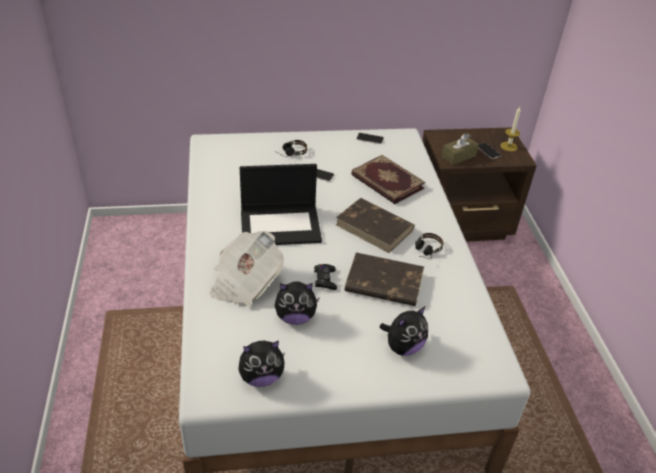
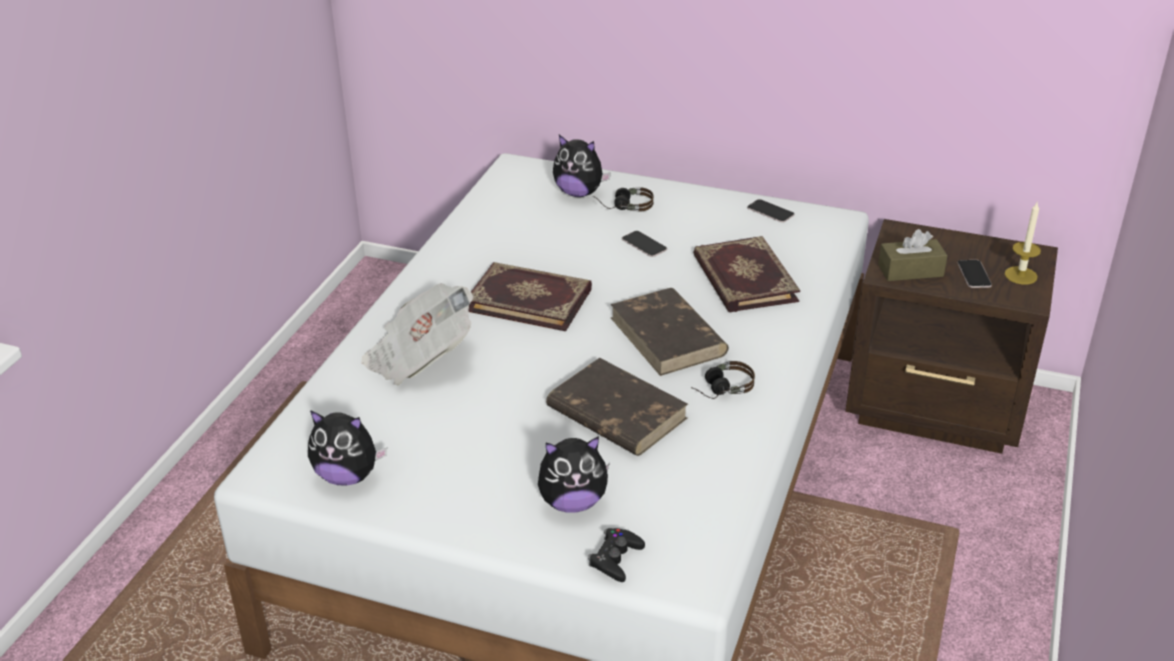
camera: 30 degrees right, 5 degrees down
(281, 225) = (529, 299): laptop -> book
(295, 317) = (452, 419): plush toy -> plush toy (579, 193)
(325, 279) = (533, 384): black game controller -> black game controller (615, 559)

